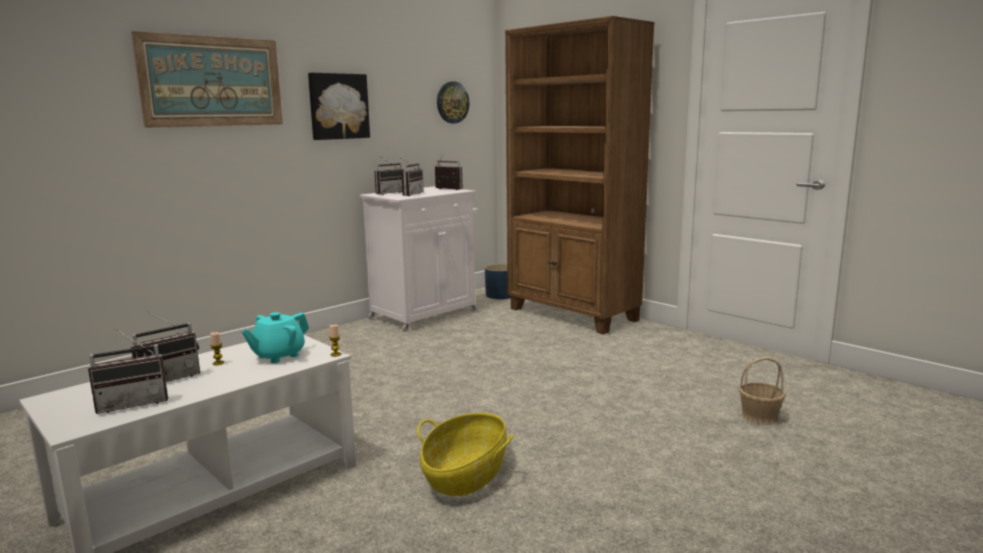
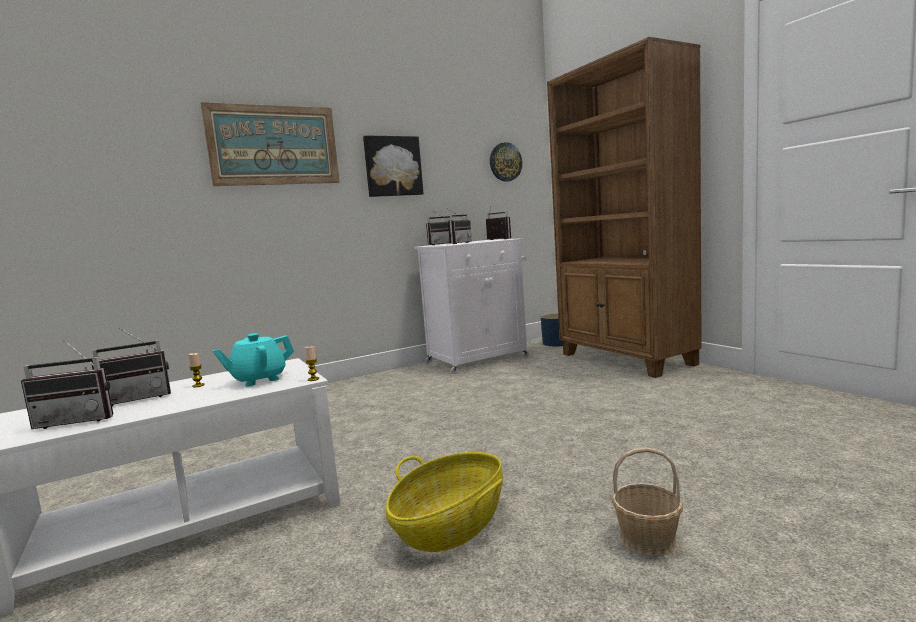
camera: 15 degrees right, 5 degrees down
(760, 417) = (853, 476): basket -> basket (648, 539)

